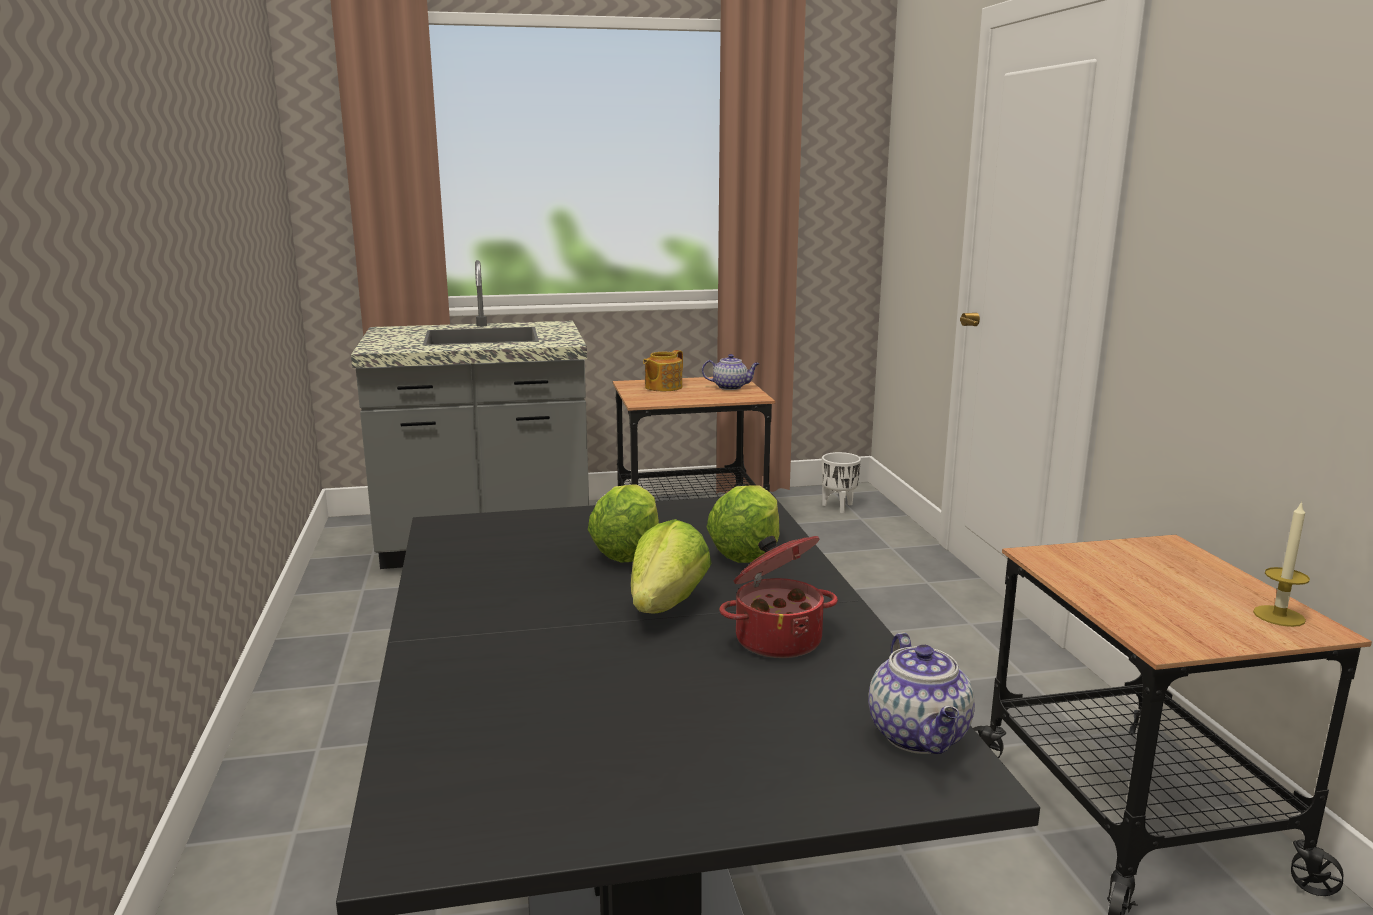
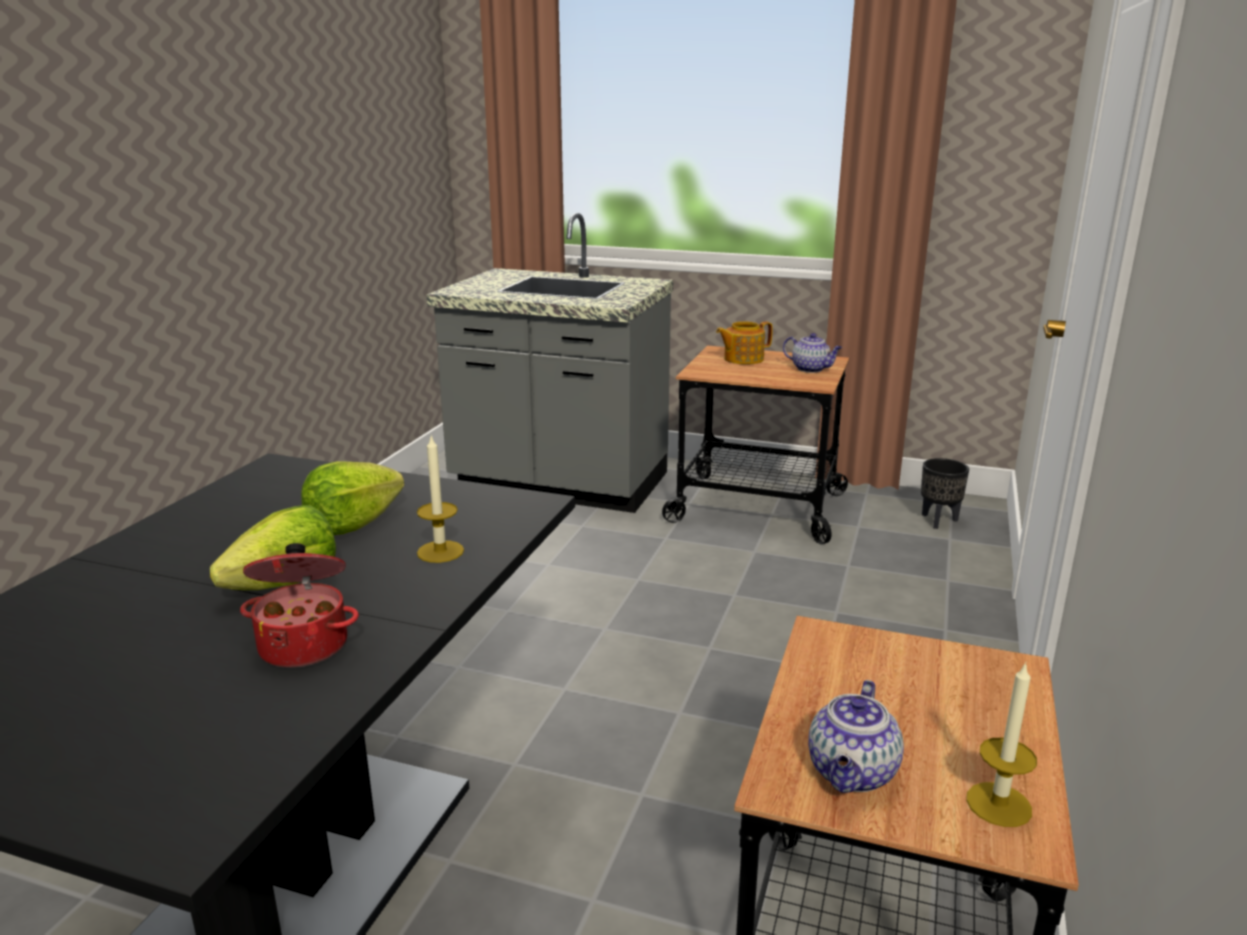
camera: 30 degrees right, 5 degrees up
(747, 552) = (440, 551): lettuce -> candle
(839, 507) = (939, 521): white planter -> black planter
(920, 737) = (230, 783): teapot -> teapot (852, 774)

